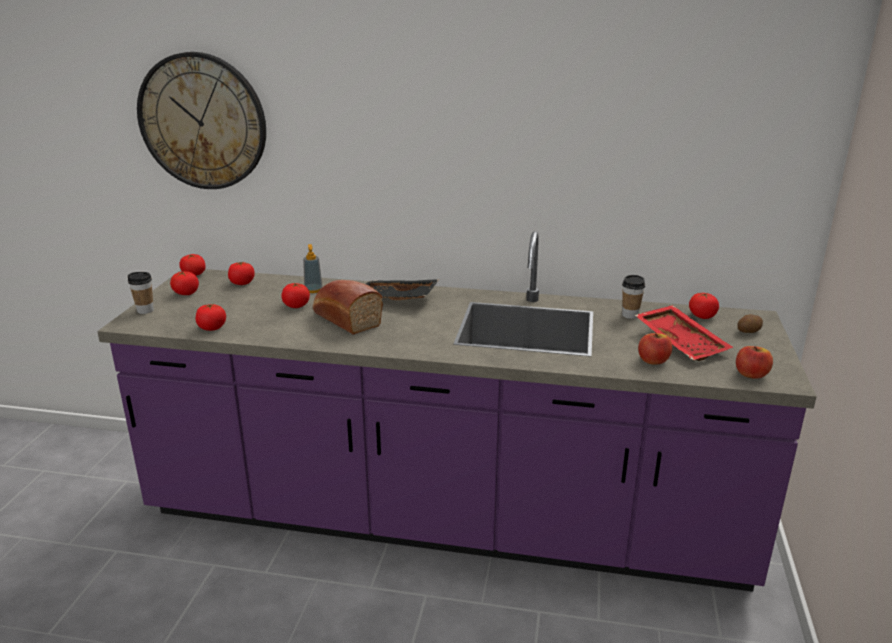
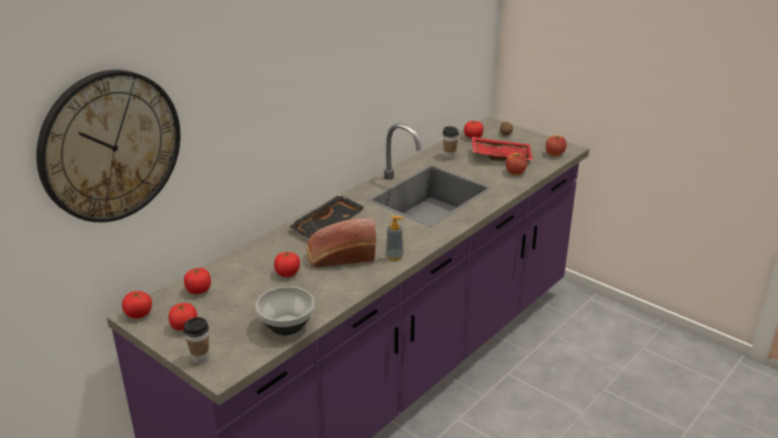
camera: 60 degrees left, 5 degrees up
(212, 328) = (287, 325): tomato -> bowl
(313, 290) = (263, 257): soap dispenser -> soap dispenser (394, 256)

